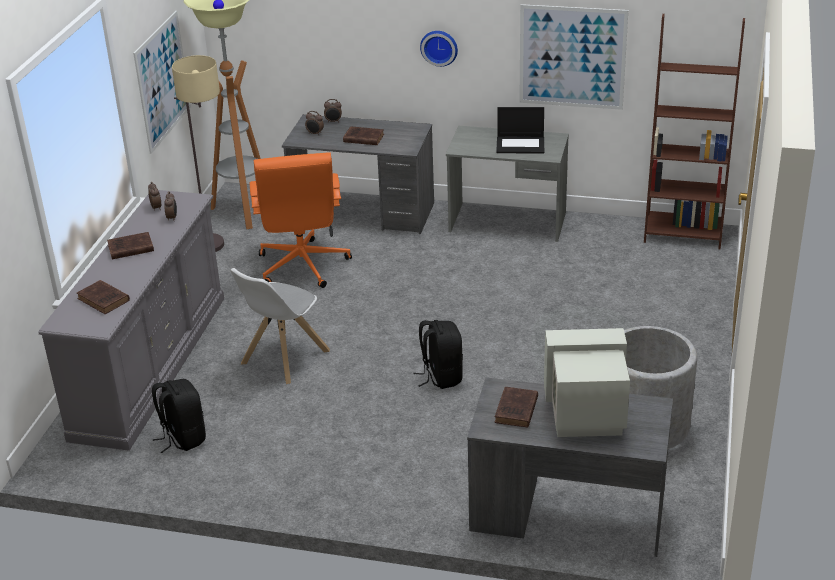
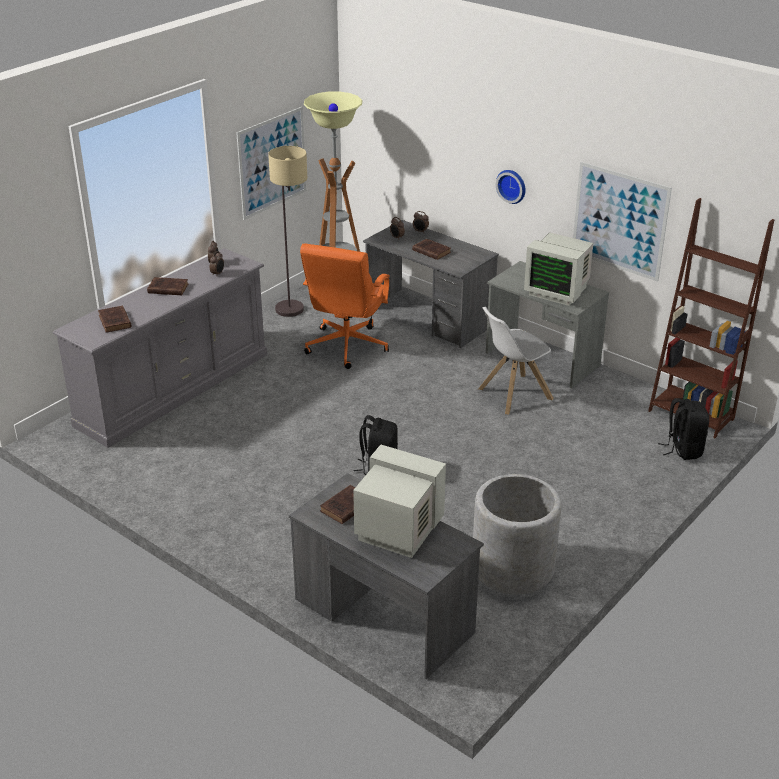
camera: 25 degrees right, 0 degrees up
(182, 438) = (151, 451): black backpack -> black backpack (683, 449)
(283, 358) = (271, 415): chair -> chair (513, 394)
(521, 145) = (557, 291): laptop -> monitor

